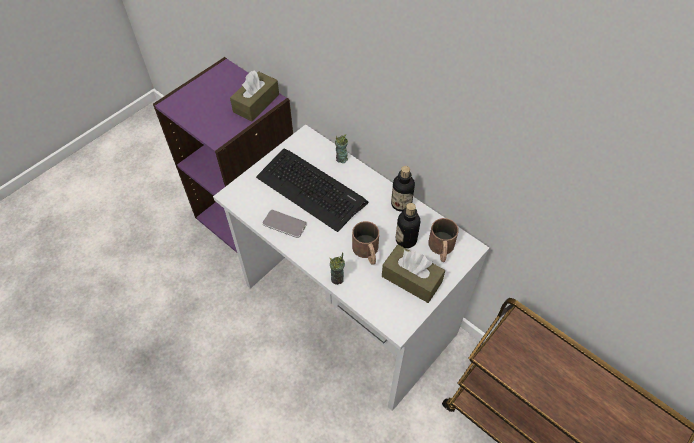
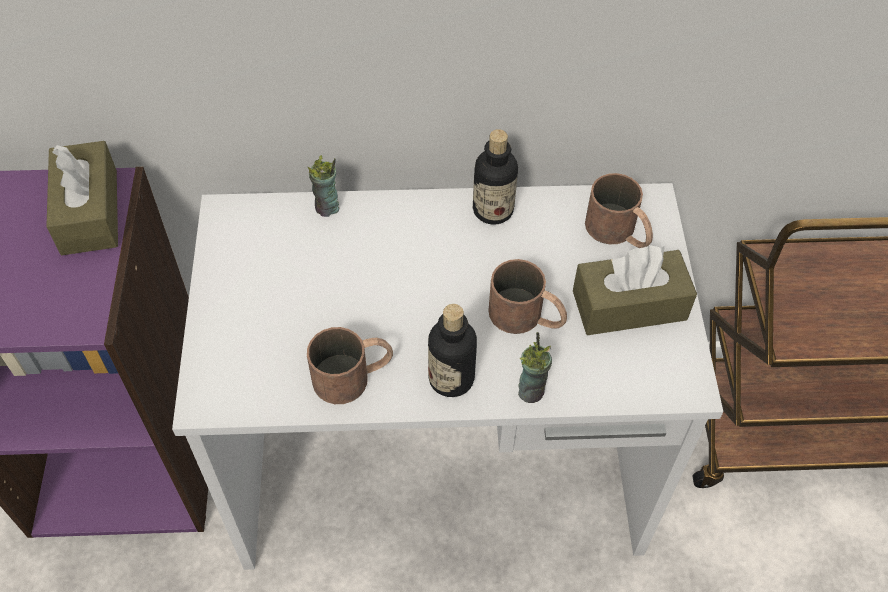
camera: 45 degrees left, 0 degrees up
(284, 224) = (353, 375): phone -> brown mug
(311, 189) = (333, 289): keyboard -> none
(406, 240) = (558, 256): bottle -> bottle (451, 379)

